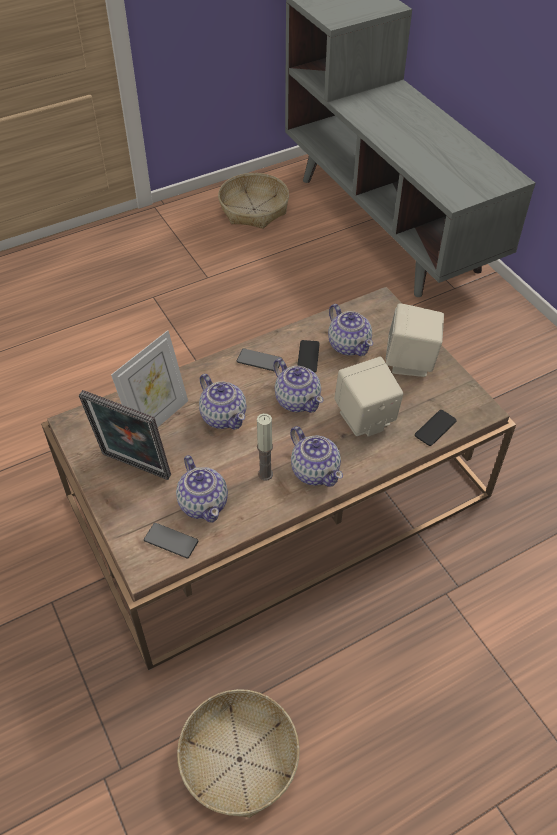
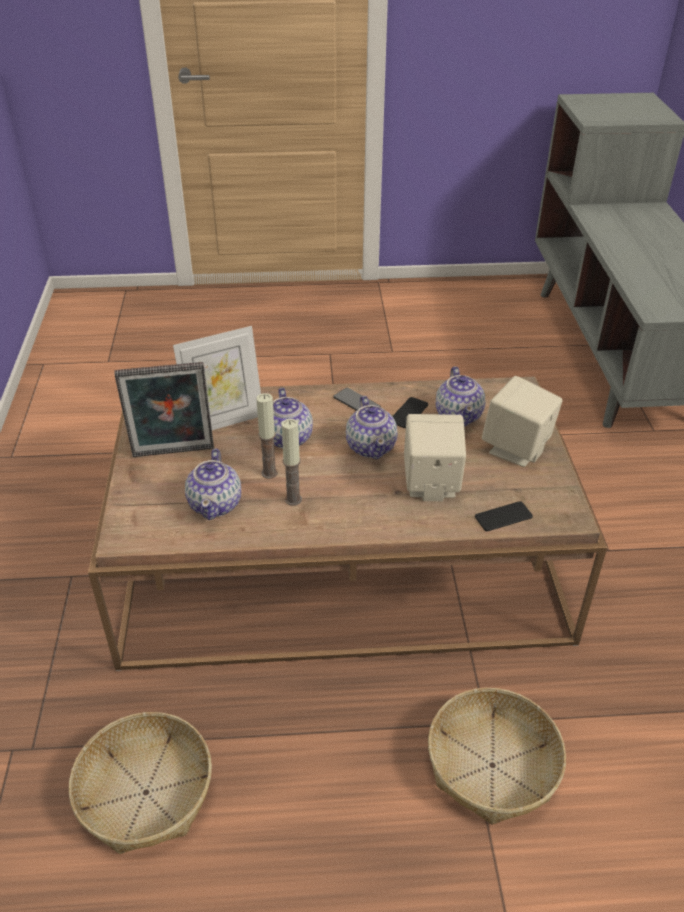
camera: 25 degrees right, 10 degrees down
(133, 468) = (173, 454): picture frame -> picture frame turned 60 degrees counterclockwise
(171, 541) = (162, 525): phone -> none
(229, 456) = (269, 473): none -> candle
(254, 209) = (474, 307): basket -> basket (493, 765)
(315, 470) = (345, 513): teapot -> none

